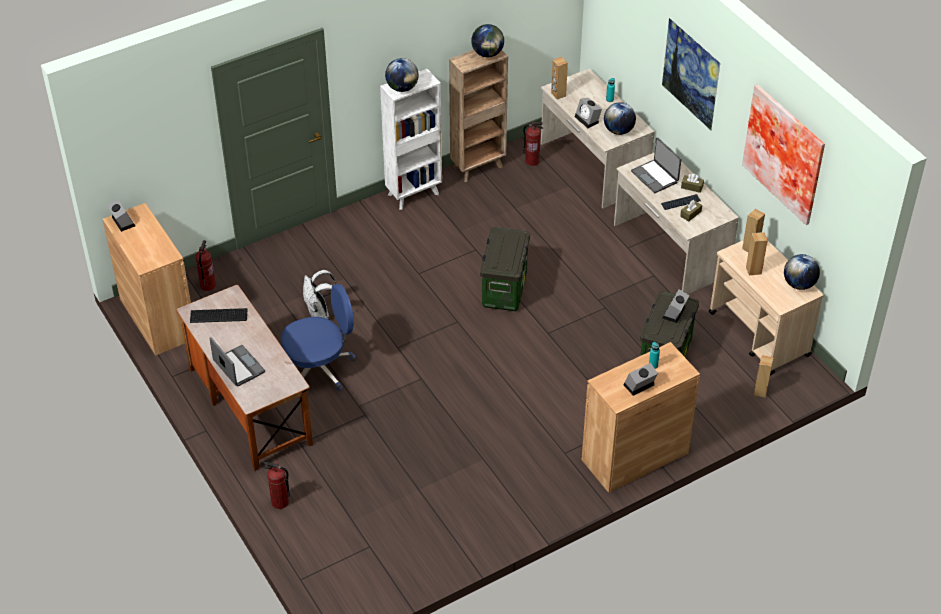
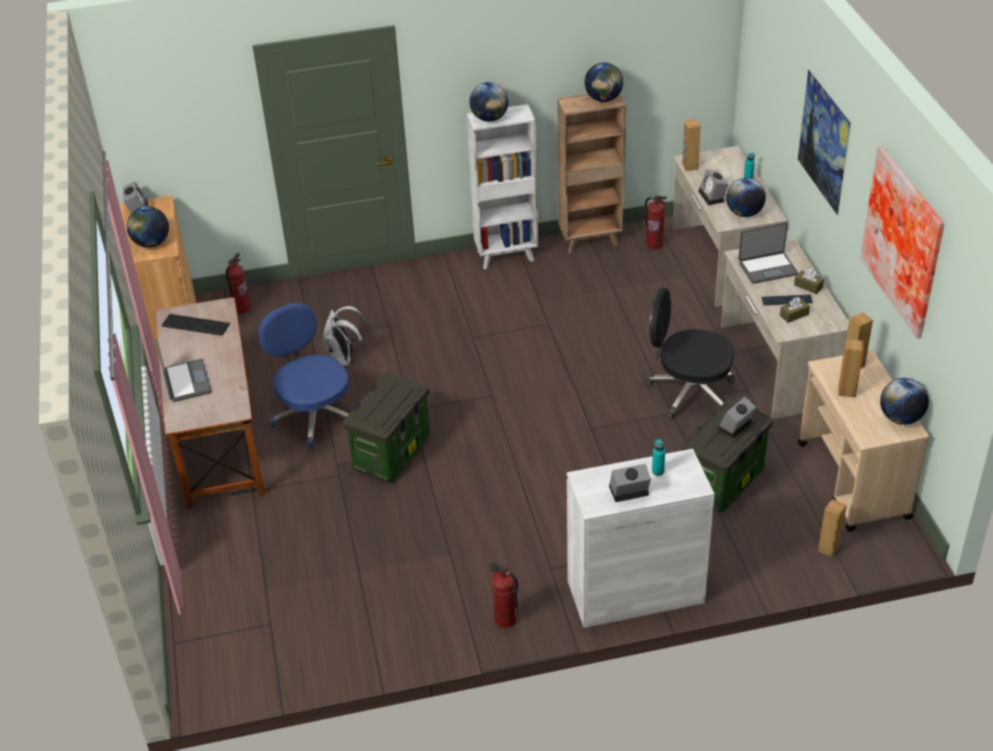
camera: 20 degrees right, 5 degrees down
(153, 251) = (151, 243): none -> globe
(279, 502) = (196, 550): fire extinguisher -> fire extinguisher (505, 619)
(319, 368) = (314, 415): blue office chair -> blue office chair turned 120 degrees counterclockwise
(504, 288) = (561, 370): storage box -> storage box (392, 452)
(611, 287) = (689, 392): none -> black office chair
(634, 456) = (635, 592): brown cabinet -> white cabinet
(655, 177) = (767, 268): laptop -> laptop turned 90 degrees counterclockwise

